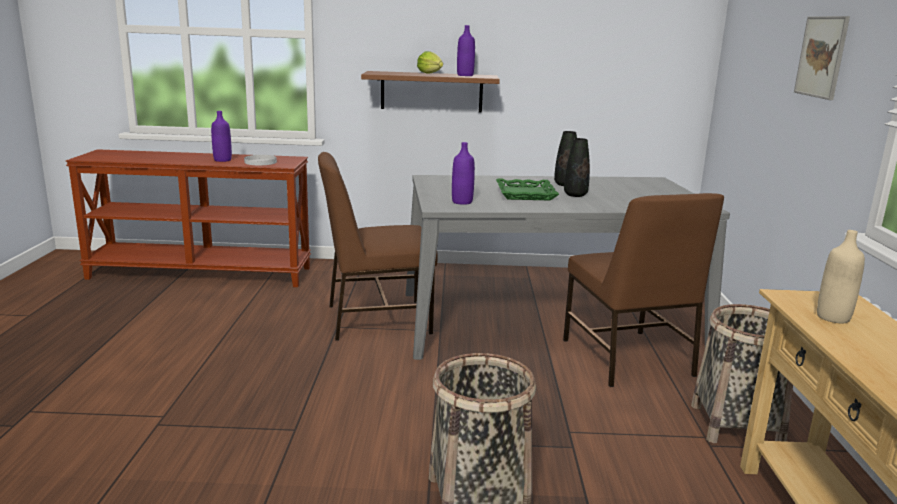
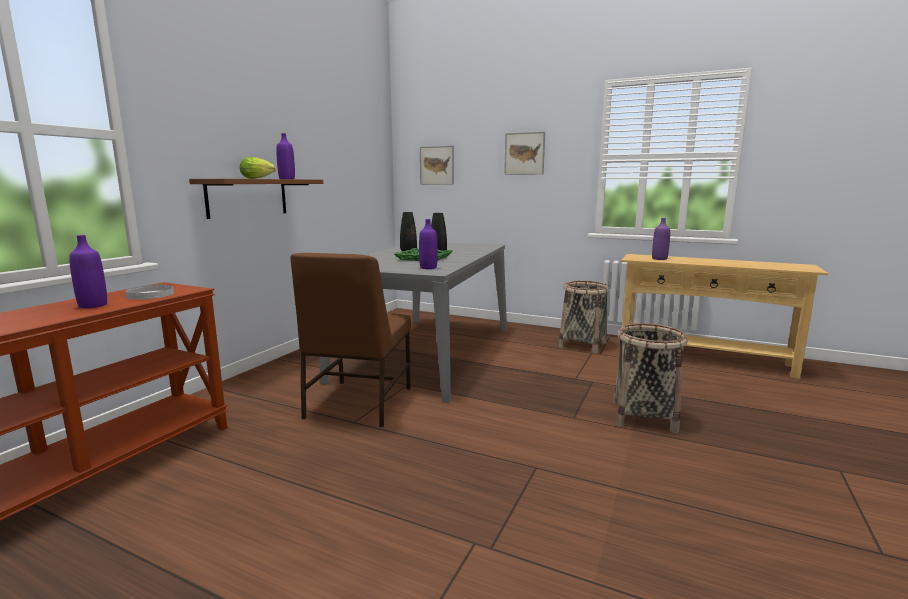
camera: 65 degrees left, 5 degrees down
(627, 358) = (497, 346): brown chair -> none
(746, 65) = (437, 165): none -> picture
(833, 317) = (659, 259): beige bottle -> purple bottle

